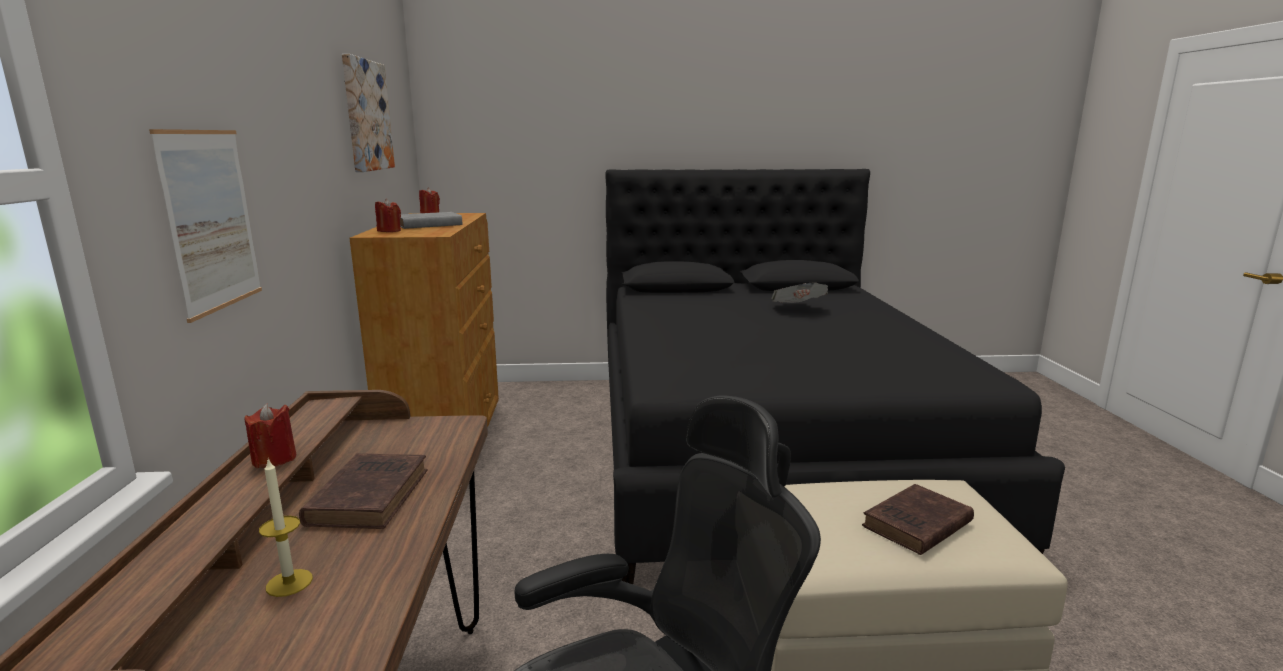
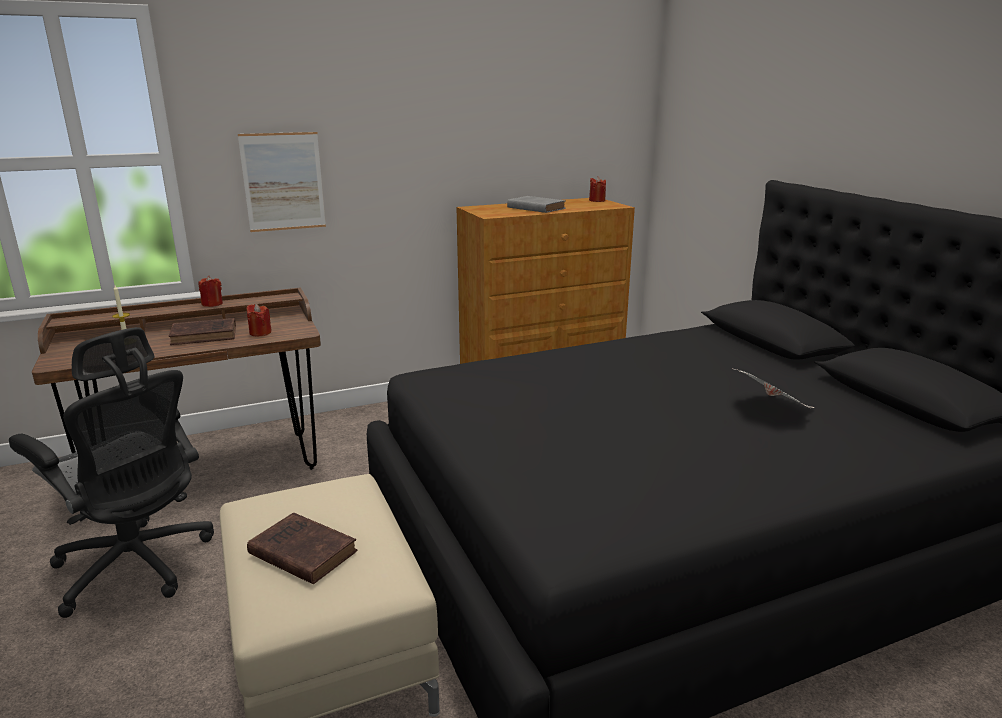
camera: 70 degrees right, 5 degrees up
(366, 115) = (530, 113): picture -> none
(389, 231) = (493, 207): red candle -> red candle (260, 333)

